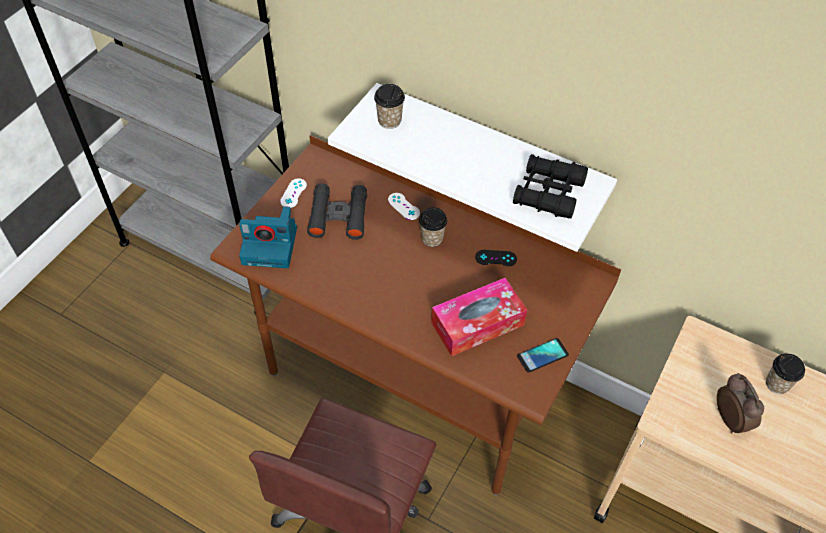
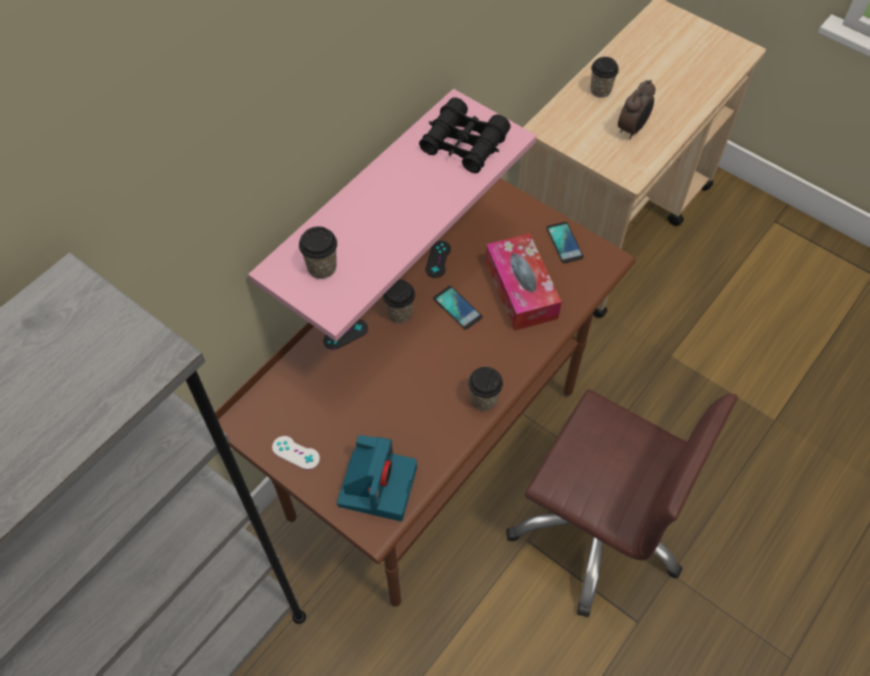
camera: 80 degrees left, 5 degrees up
(338, 216) = (345, 405): black binoculars -> none
(356, 307) = (484, 400): none -> cup
(403, 206) = (345, 334): white game controller -> black game controller
(446, 278) = (457, 308): none -> phone
(488, 155) = (360, 203): white shelf -> pink shelf
(731, 419) = (632, 129): alarm clock -> alarm clock turned 135 degrees clockwise

